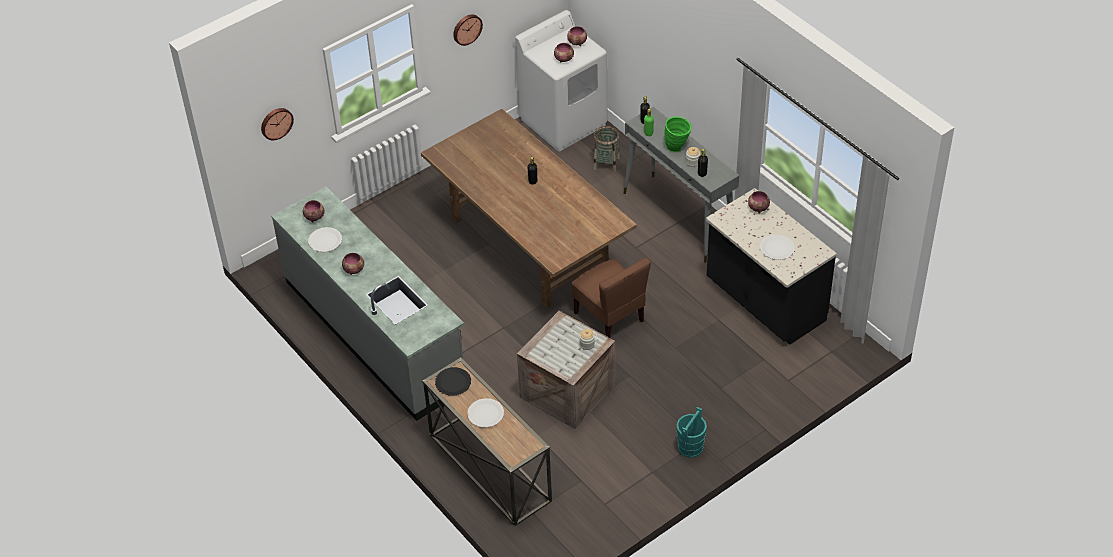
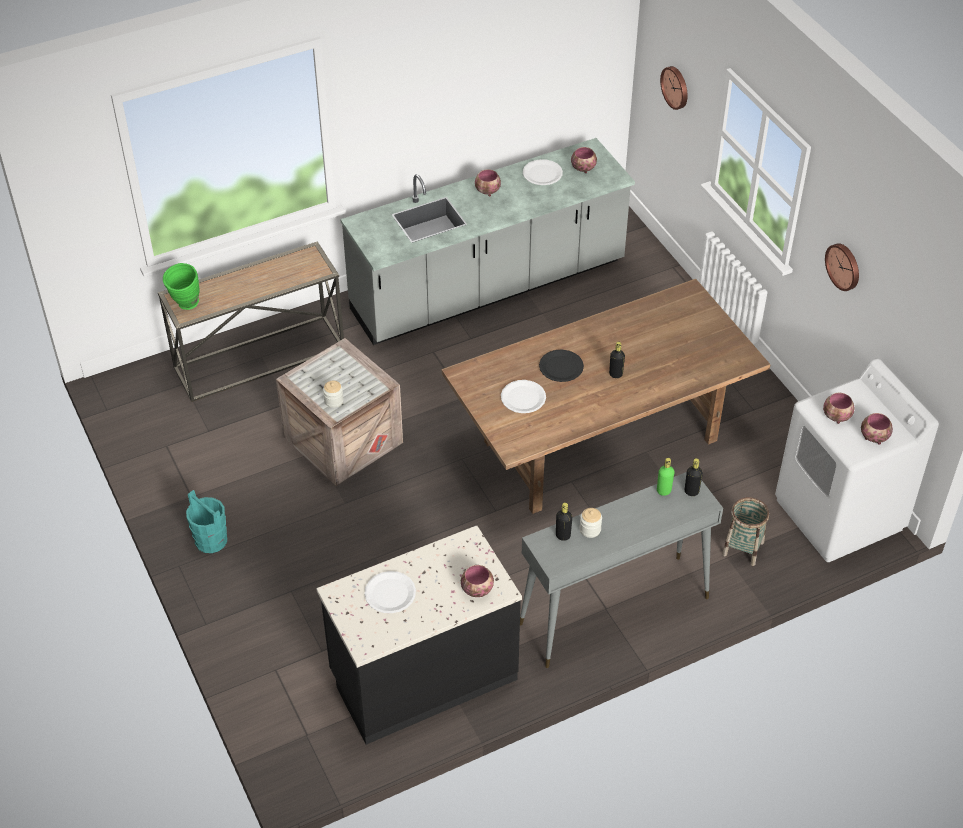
camera: 100 degrees right, 0 degrees up
(453, 382) = (303, 264): black plate -> black plate (561, 367)
(485, 413) = (247, 283): white plate -> white plate (523, 398)
(610, 317) = (449, 501): brown chair -> none
(677, 148) = (625, 518): green vase -> green vase (185, 306)

